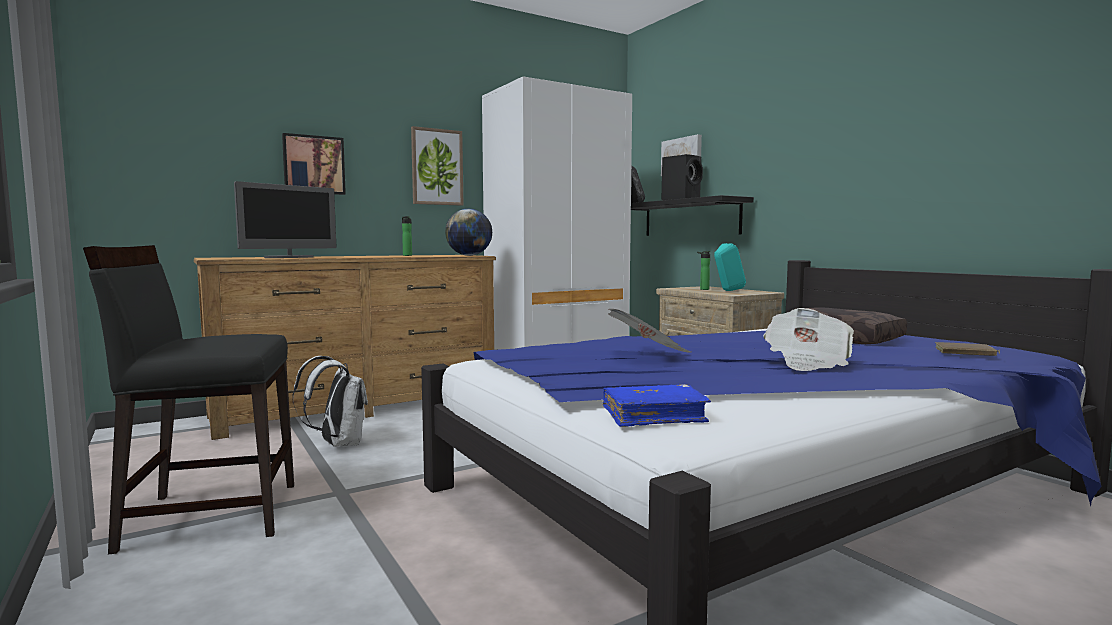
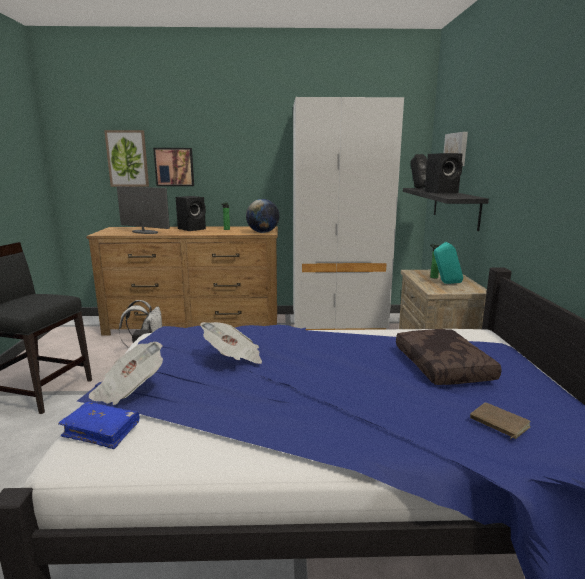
camera: 30 degrees right, 10 degrees up
(290, 257) = (144, 232): monitor -> monitor turned 135 degrees counterclockwise
(354, 256) = (192, 229): none -> black speaker
(437, 167) = (259, 163): picture -> picture (127, 158)
(807, 363) = (313, 400): newspaper -> newspaper (128, 390)

